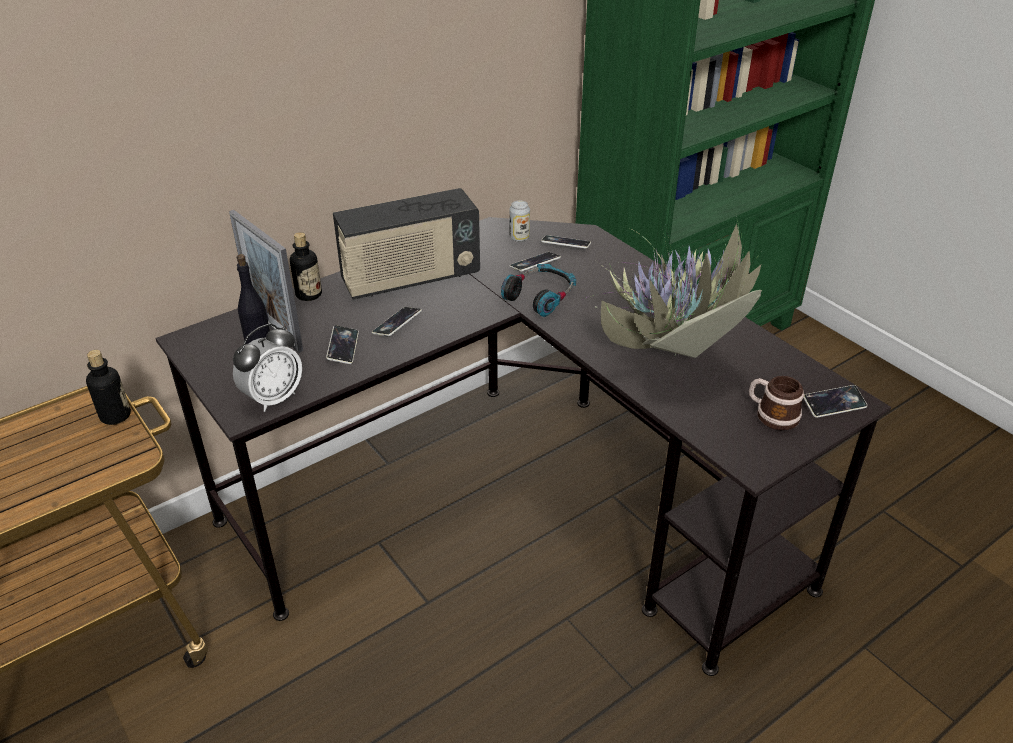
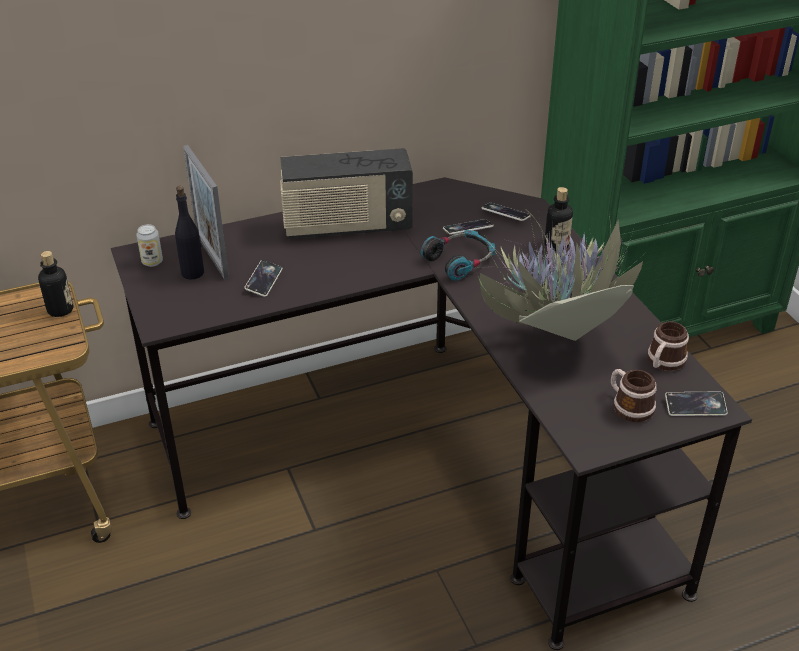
camera: 15 degrees right, 0 degrees up
(273, 398) = (189, 316): alarm clock -> none
(309, 294) = (252, 228): bottle -> bottle (556, 245)
(397, 324) = (318, 267): phone -> none
(519, 238) = (464, 201): can -> can (152, 262)
(783, 366) = (663, 363): none -> mug

